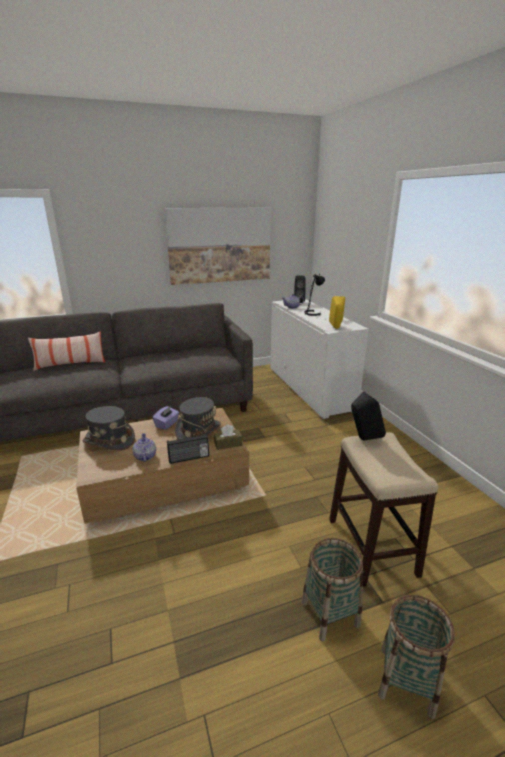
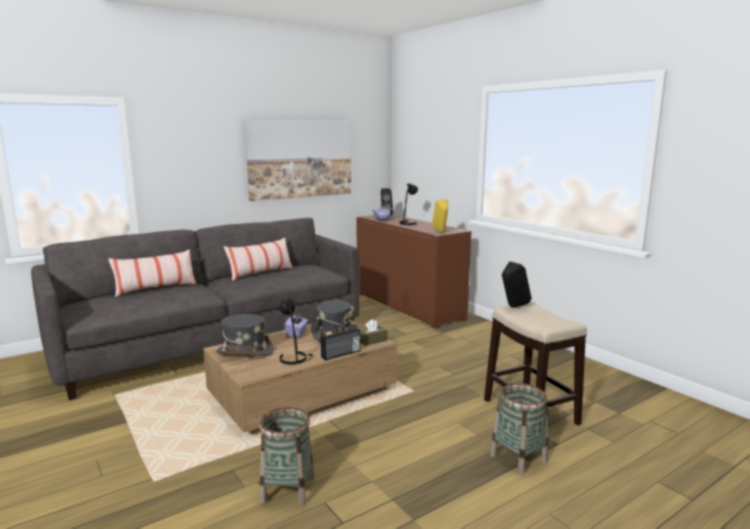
camera: 15 degrees left, 10 degrees down
(145, 456) = (294, 358): teapot -> black table lamp
(166, 354) = (261, 273): none -> pillow
(309, 388) = (408, 306): white cabinet -> brown cabinet
(406, 680) = (598, 485): basket -> basket (287, 489)

